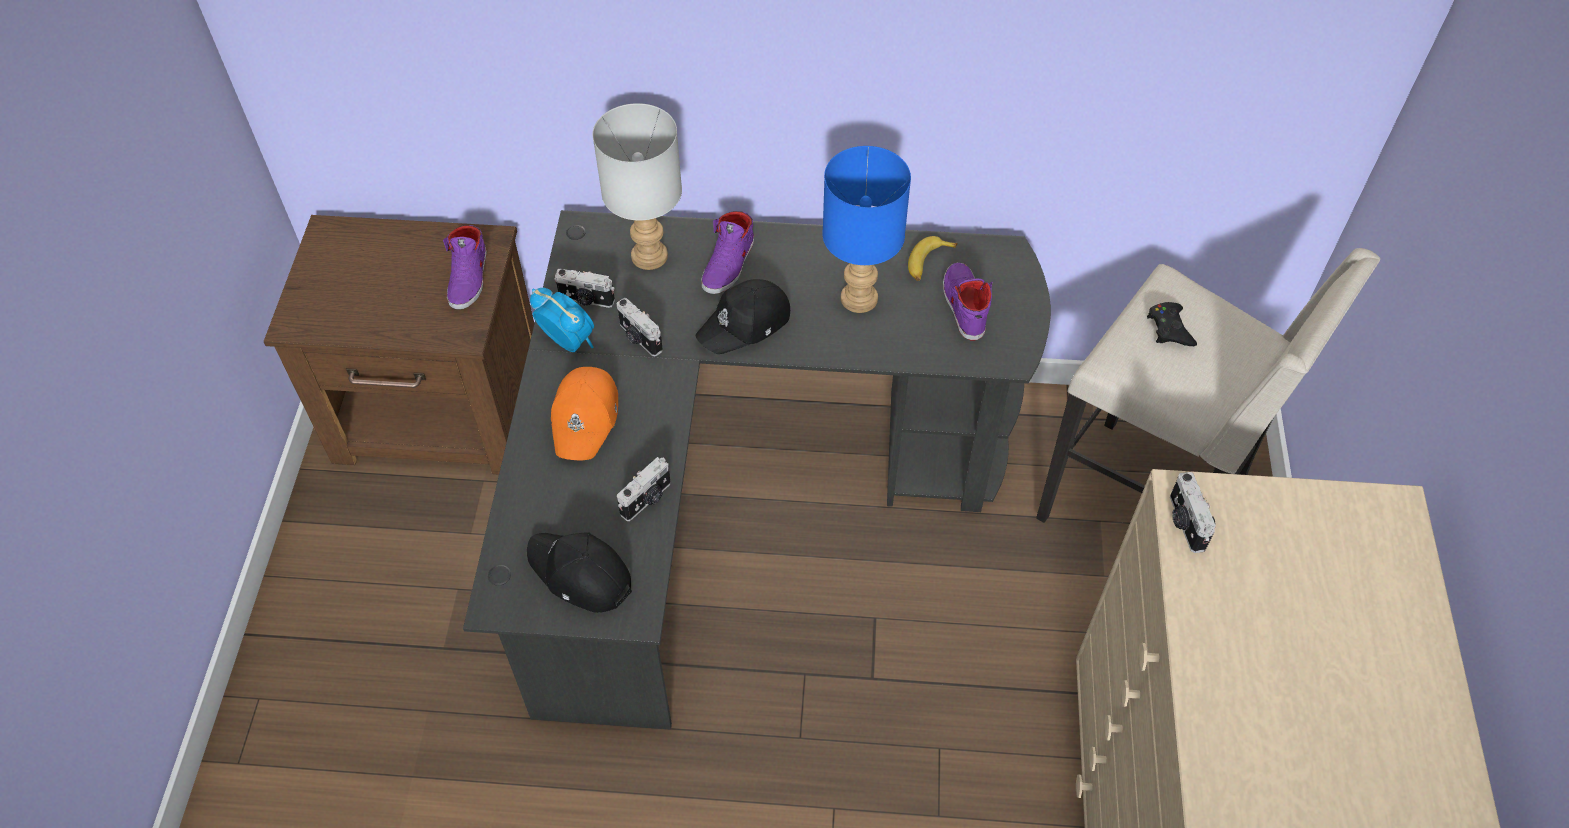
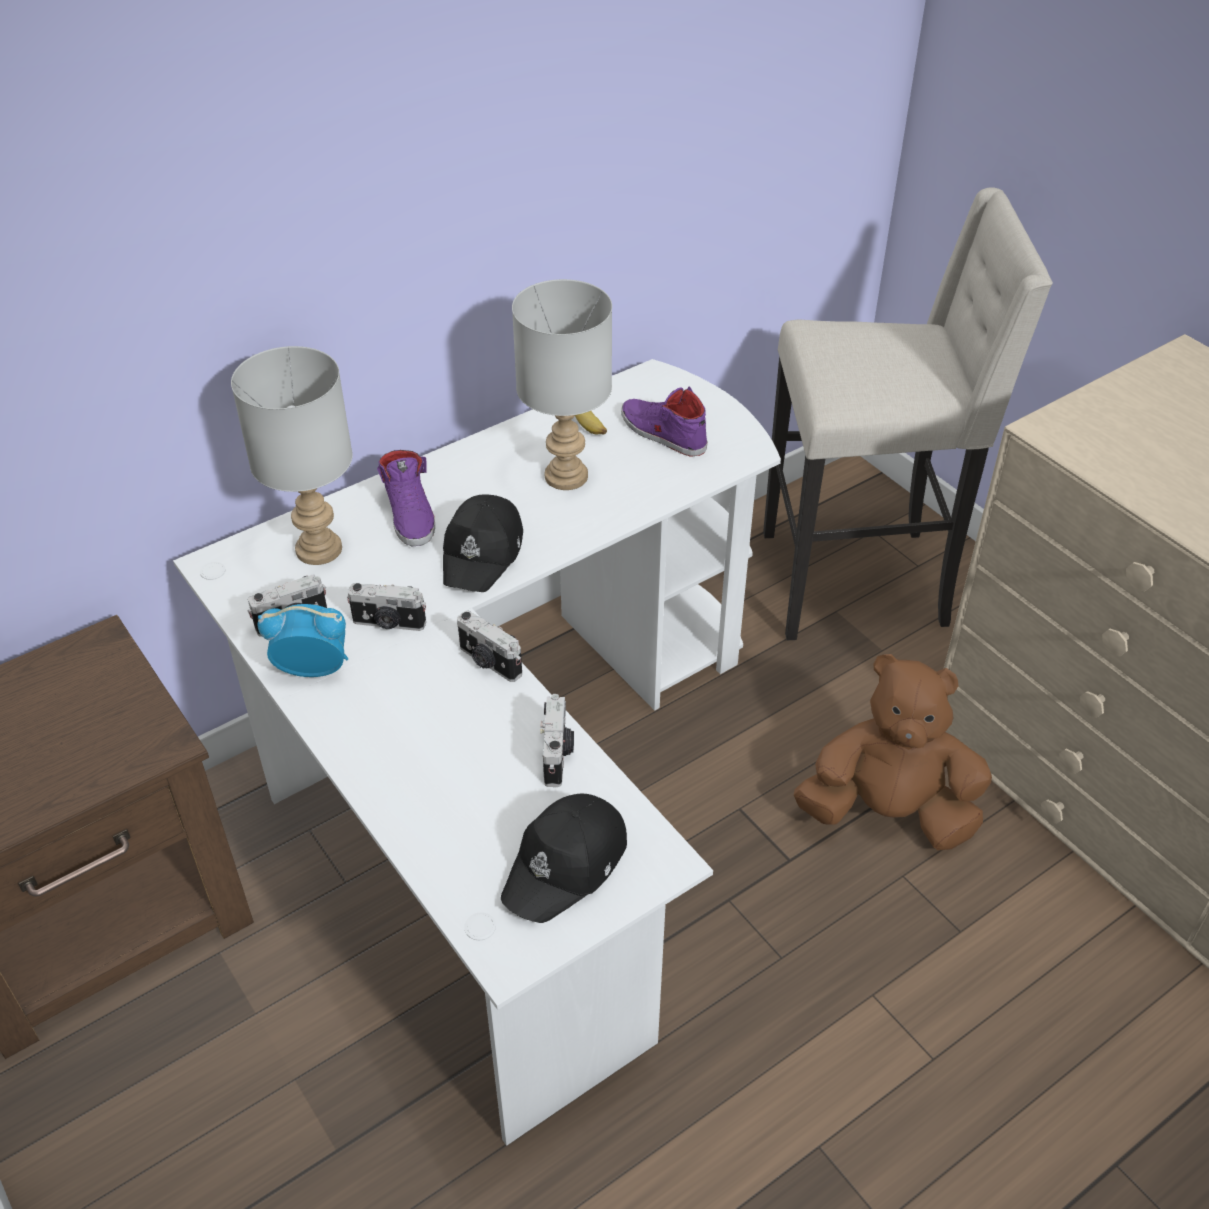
camera: 40 degrees left, 10 degrees down
(469, 278) = (112, 689): purple shoe -> none
(580, 574) = (567, 865): black cap -> black cap turned 45 degrees counterclockwise
(586, 418) = (412, 724): orange cap -> none
(736, 498) = (509, 792): black desk -> white desk
(859, 297) = (566, 475): blue table lamp -> grey table lamp
(976, 697) = (888, 812): none -> brown plush toy
(1169, 328) = (851, 357): black game controller -> none
(1184, 523) = (1075, 448): camera -> camera (489, 662)

